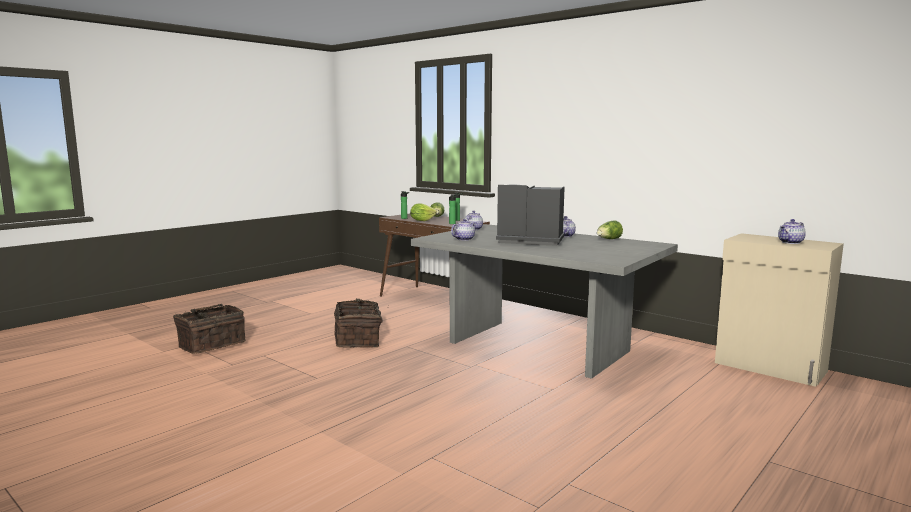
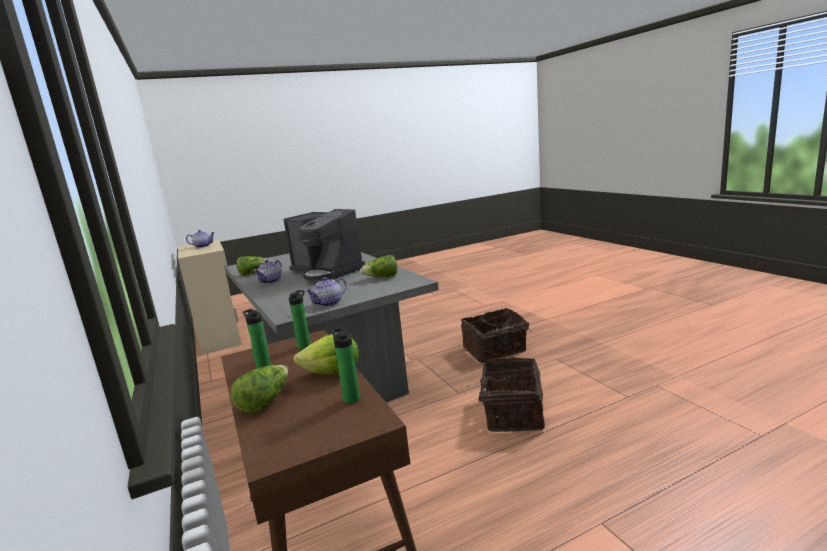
camera: 155 degrees left, 5 degrees up
(211, 345) = (724, 430): basket -> basket (495, 350)
(464, 239) = (381, 277): teapot -> lettuce

